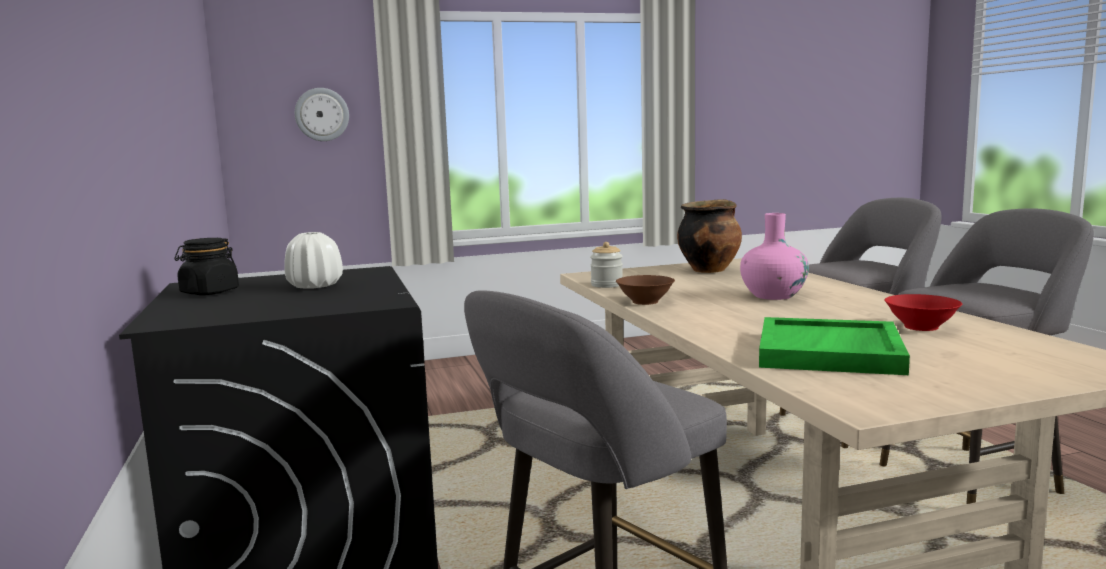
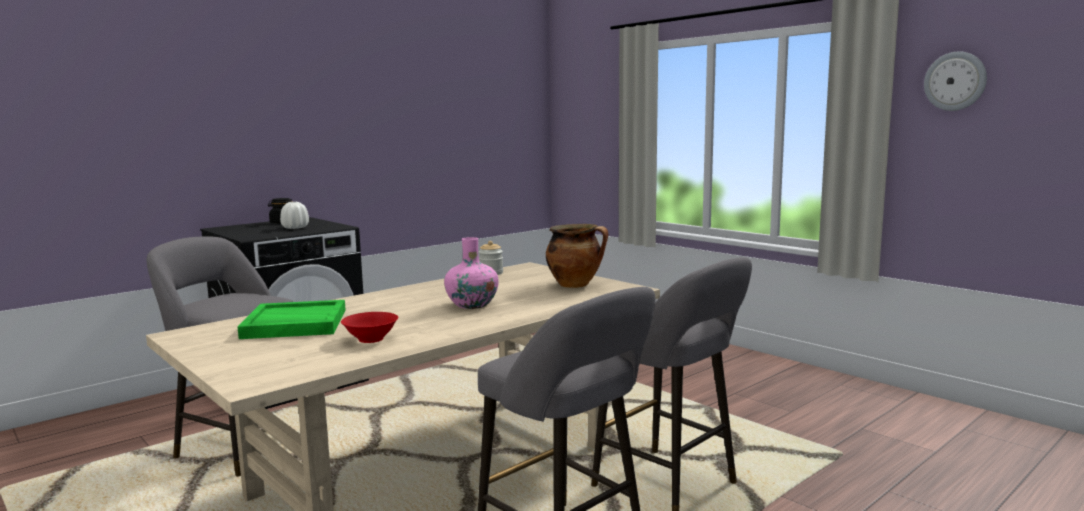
camera: 65 degrees right, 0 degrees up
(322, 114) = (597, 124): wall clock -> wall clock (955, 81)
(644, 301) = (435, 284): brown bowl -> none

